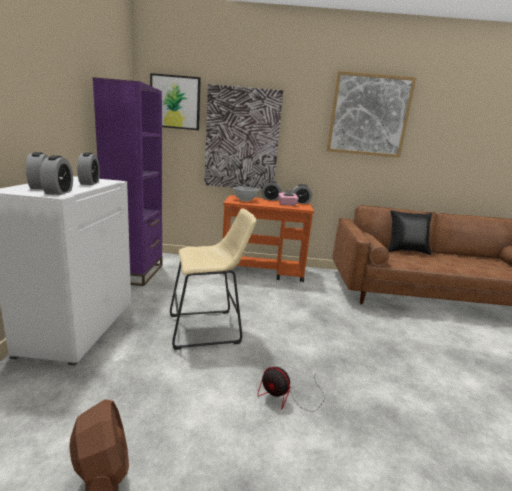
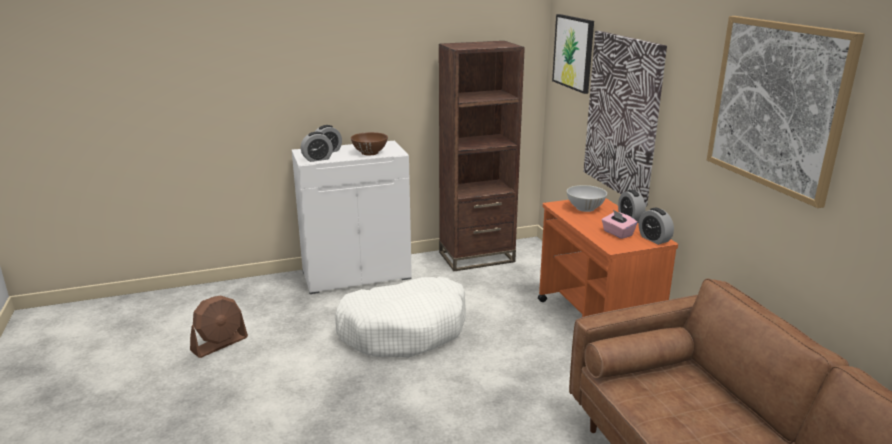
camera: 70 degrees right, 5 degrees up
(89, 183) = (370, 153): alarm clock -> brown bowl
(135, 273) = (477, 257): purple bookcase -> brown bookcase
(209, 329) = (404, 330): beige stool -> white dog bed
(288, 396) = (328, 398): fan -> none
(406, 251) = (737, 406): black pillow -> none

